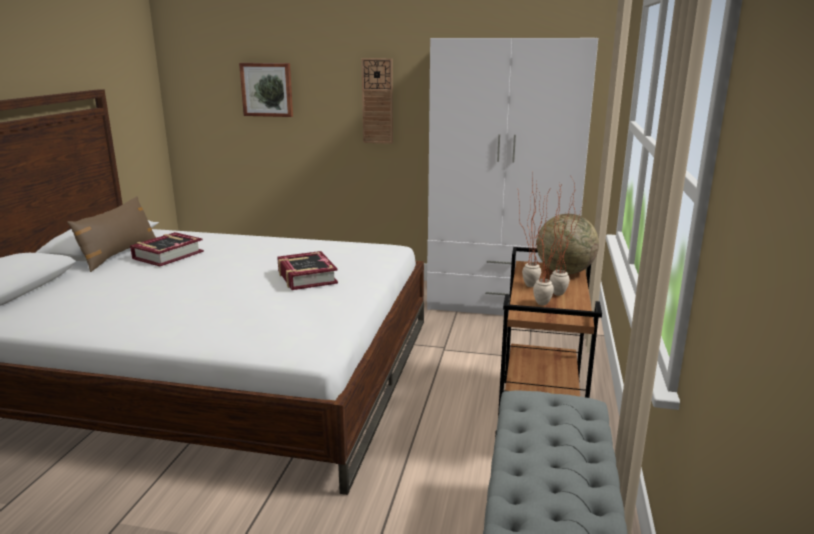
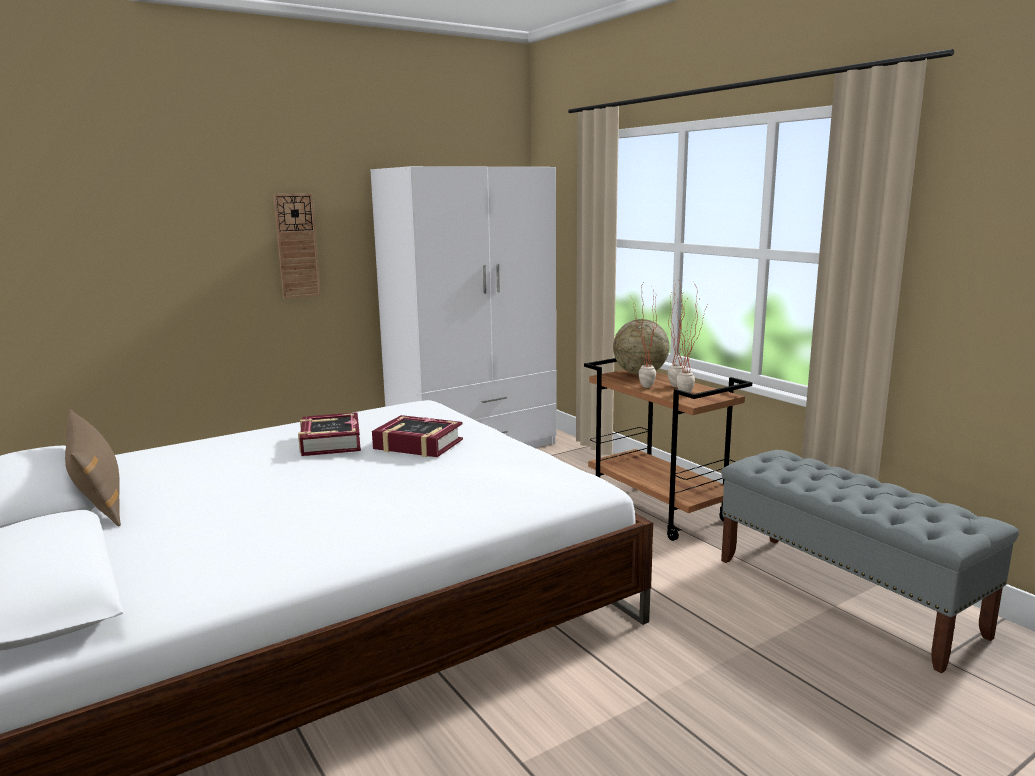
camera: 45 degrees left, 5 degrees down
(168, 255) = (184, 478): book -> book (330, 442)
(267, 89) = (135, 241): picture -> none

